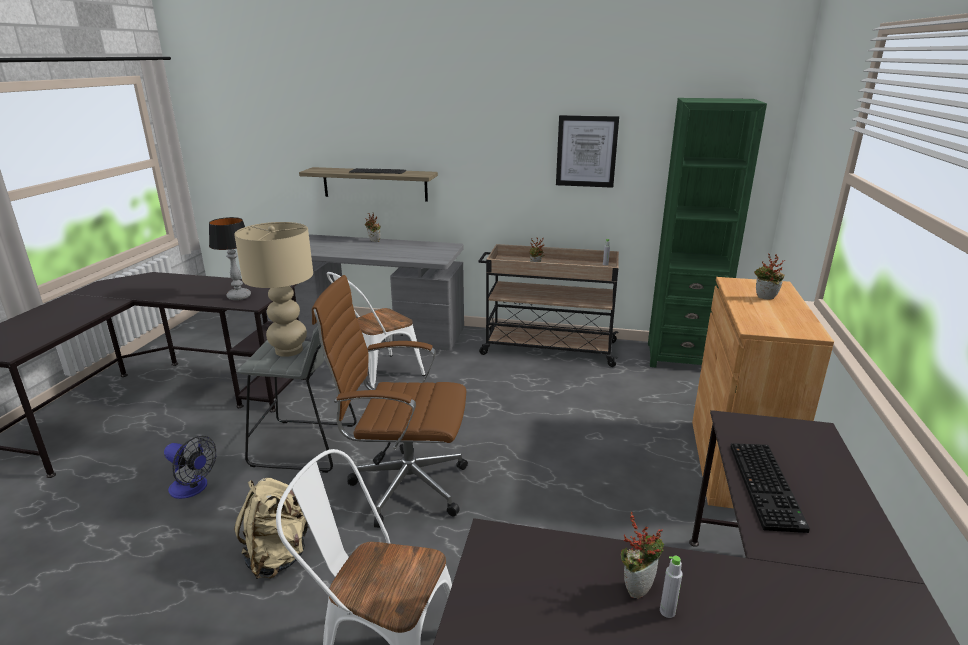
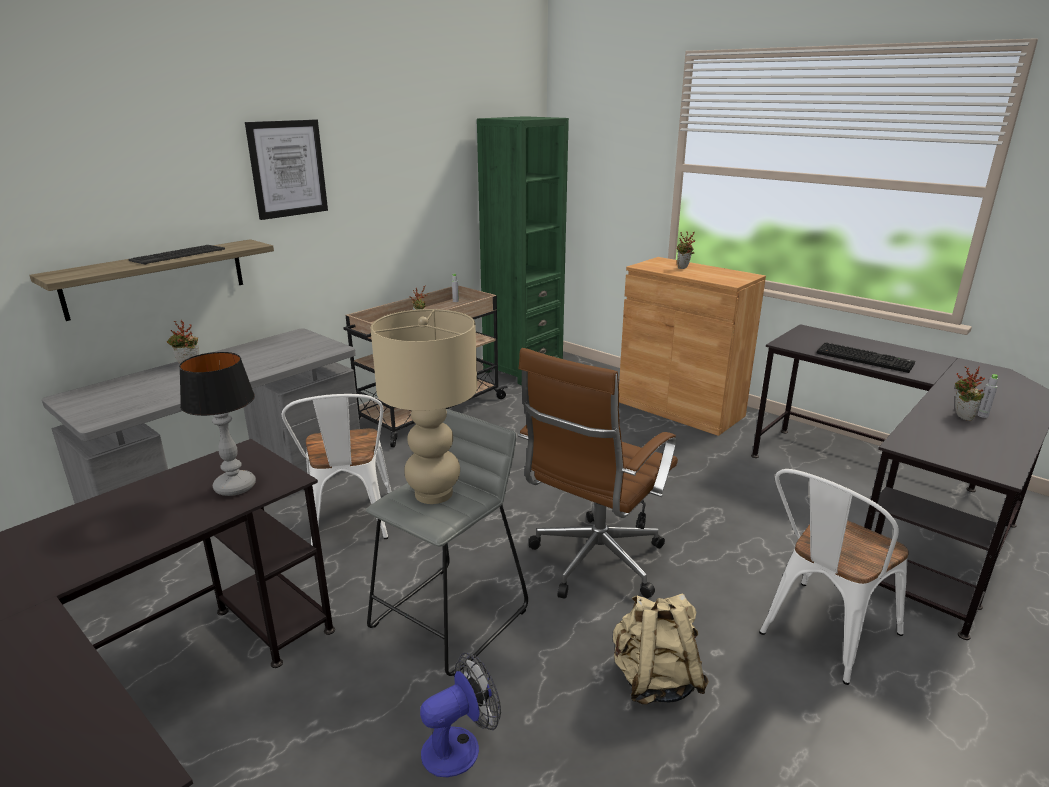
camera: 60 degrees left, 0 degrees up
(586, 151) = (409, 184): picture -> picture (287, 168)

